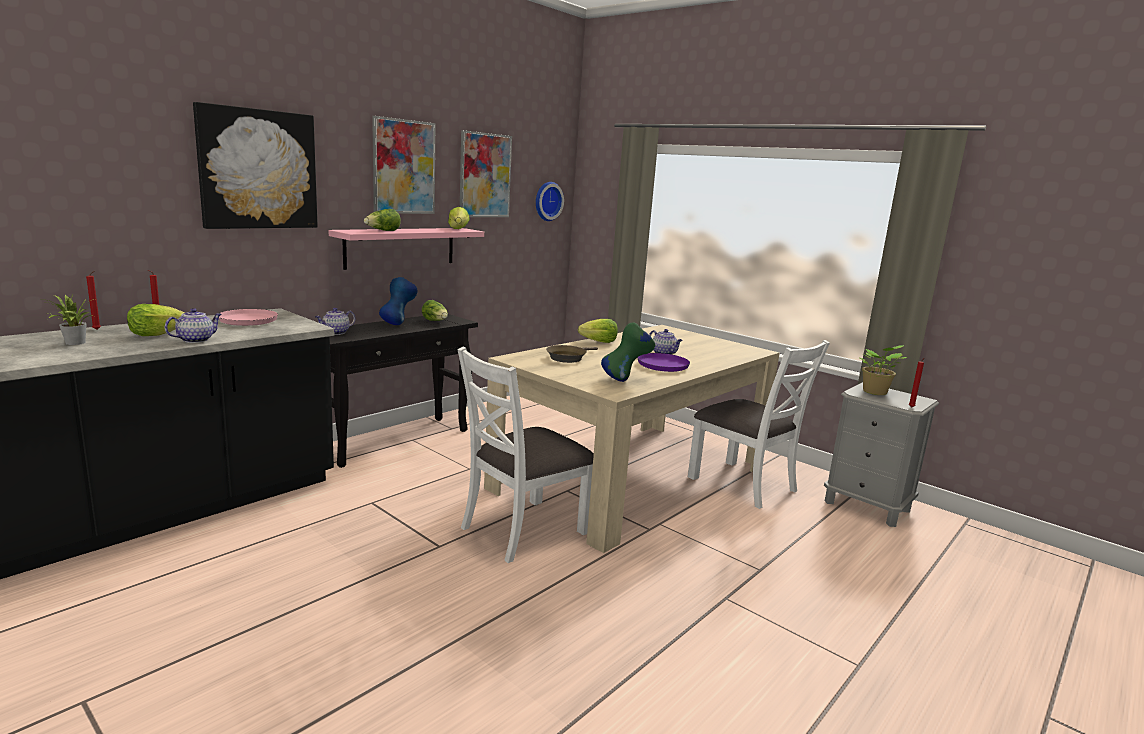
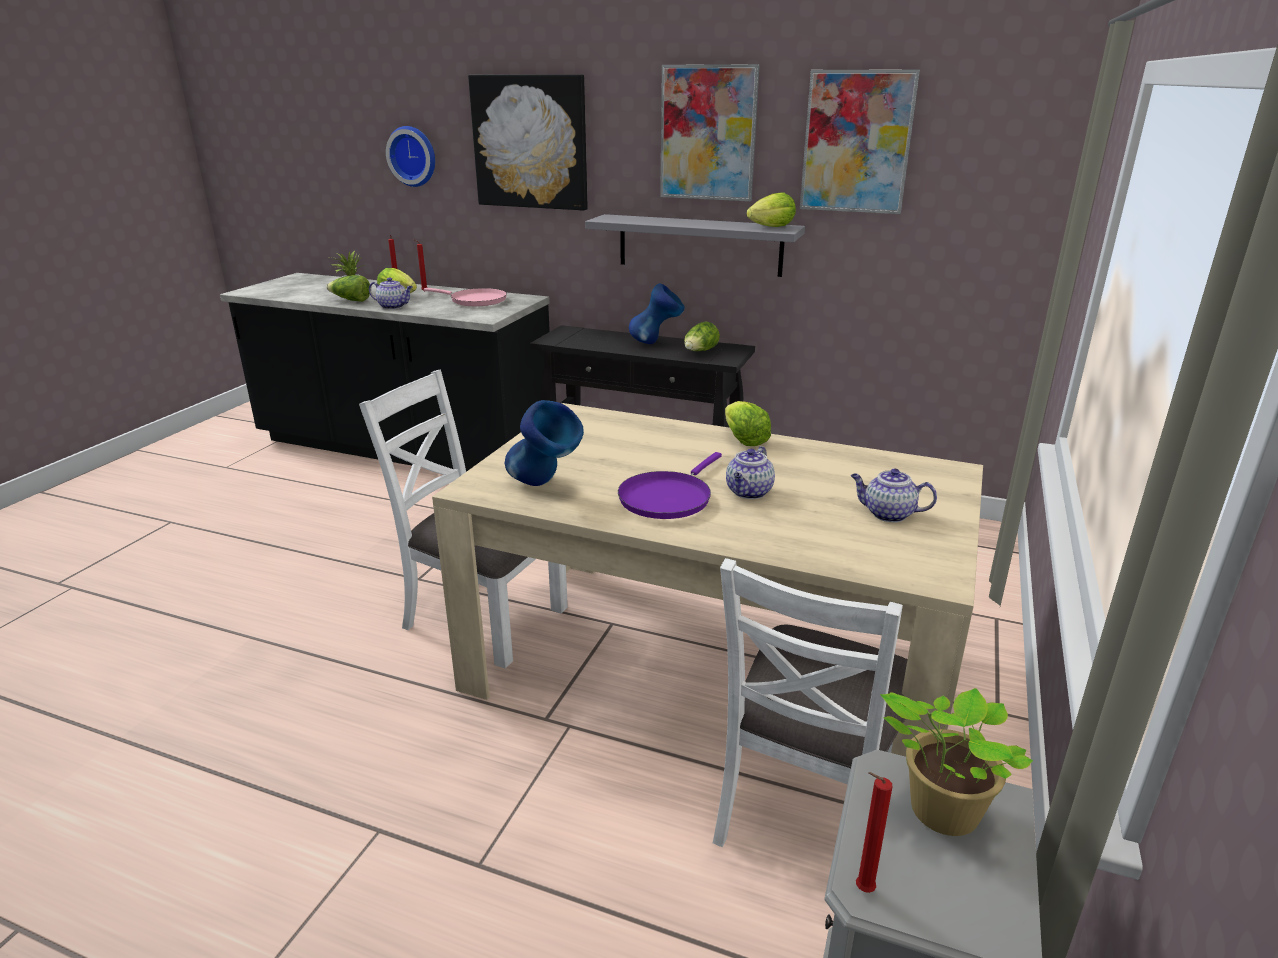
camera: 70 degrees right, 10 degrees up
(335, 333) = (575, 335): teapot -> teapot (887, 514)
(383, 231) = (647, 220): lettuce -> lettuce (351, 300)
(400, 247) = (699, 245): pink shelf -> grey shelf
(547, 201) = (1008, 189): wall clock -> wall clock (413, 156)
(568, 358) = (619, 437): brown frying pan -> none
(625, 380) = (545, 487): green vase -> blue vase

